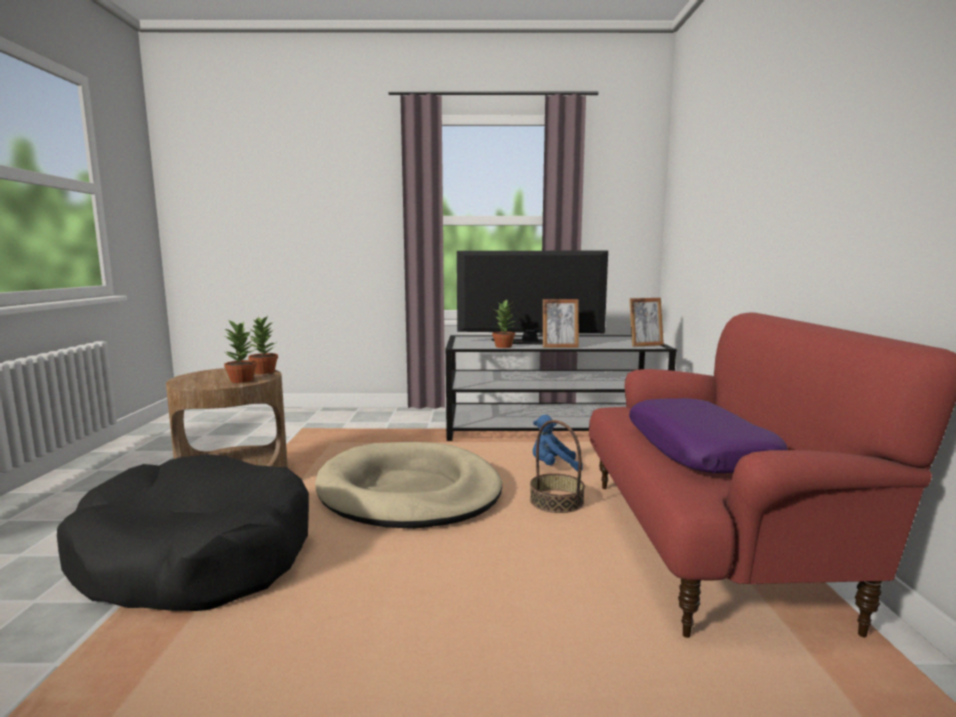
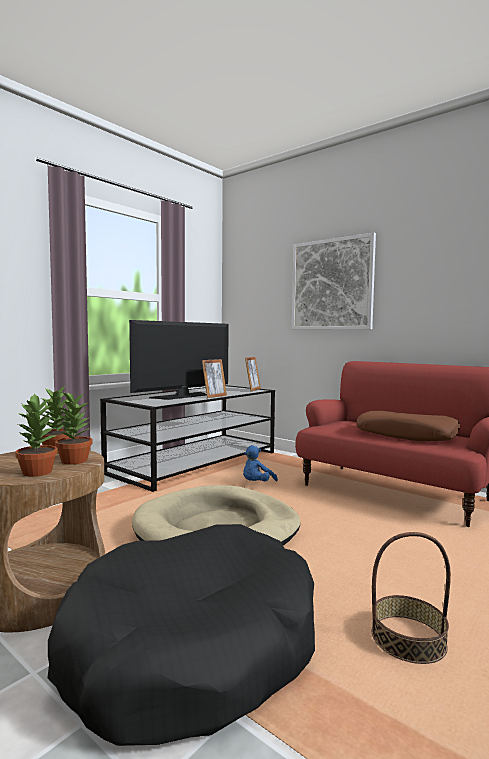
camera: 50 degrees left, 5 degrees down
(504, 346) = (181, 400): potted plant -> potted plant (38, 472)
(556, 501) = (303, 500): basket -> basket (408, 639)
(698, 450) = (406, 435): purple pillow -> brown pillow
(751, 179) = (331, 284): none -> picture

